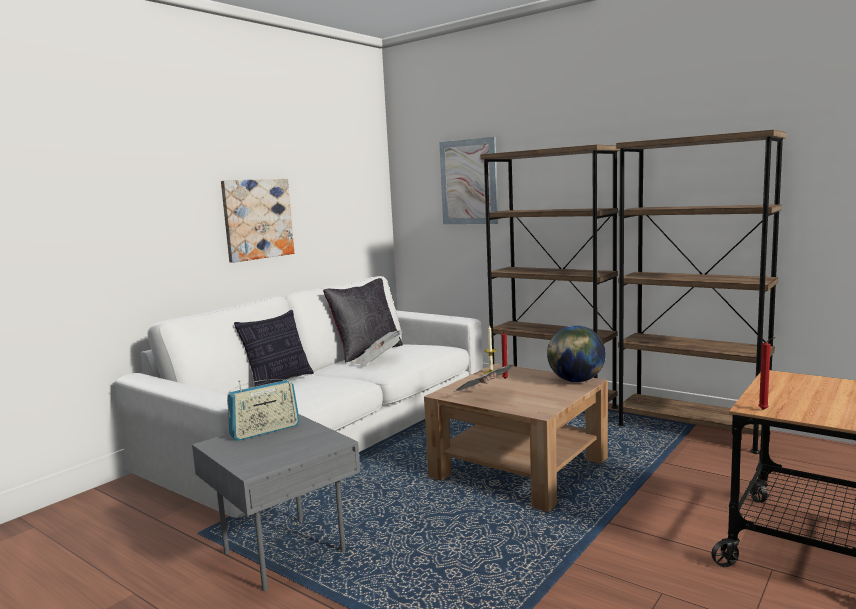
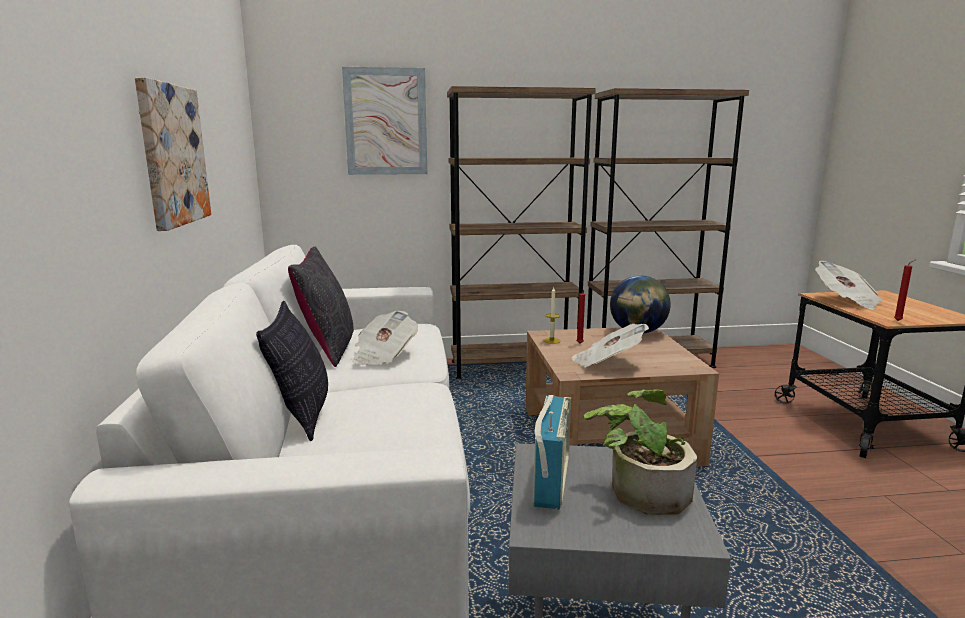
camera: 45 degrees left, 5 degrees up
(288, 447) = (639, 488): none -> potted plant
(783, 385) = (846, 301): none -> newspaper

